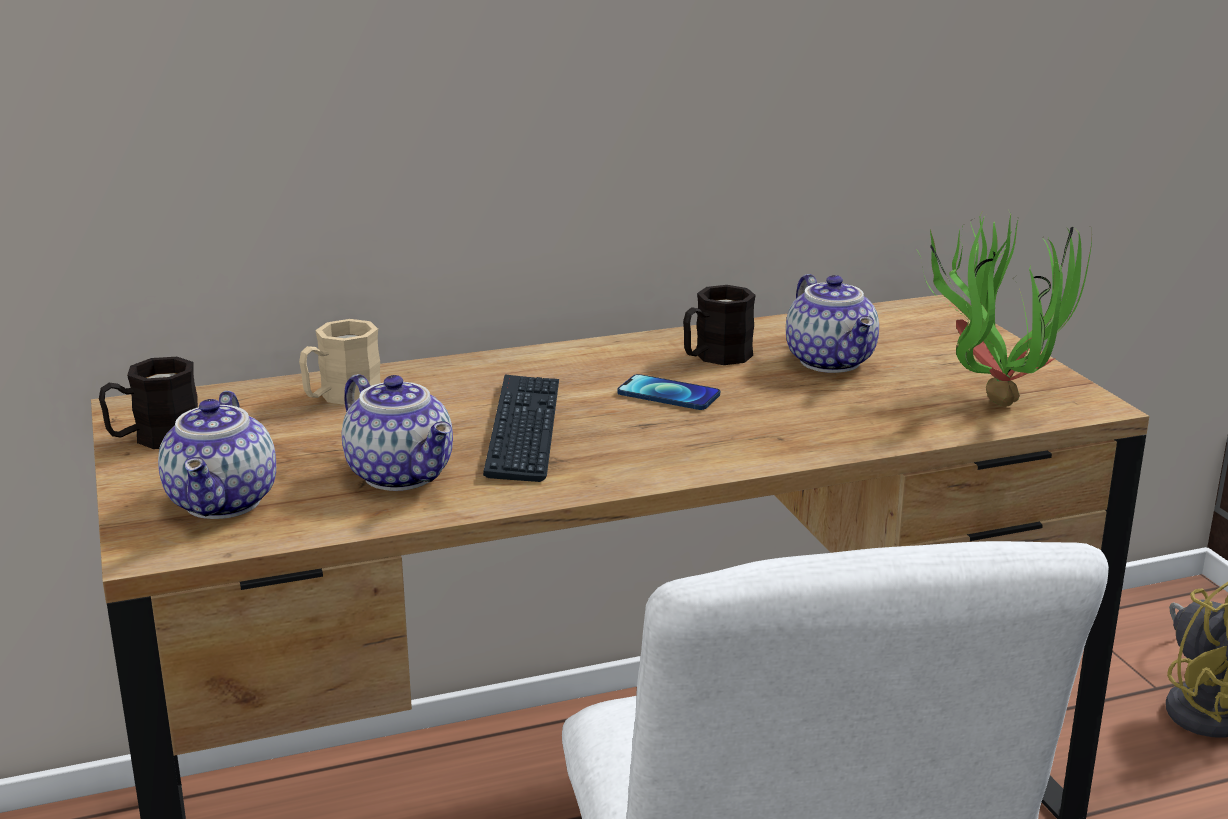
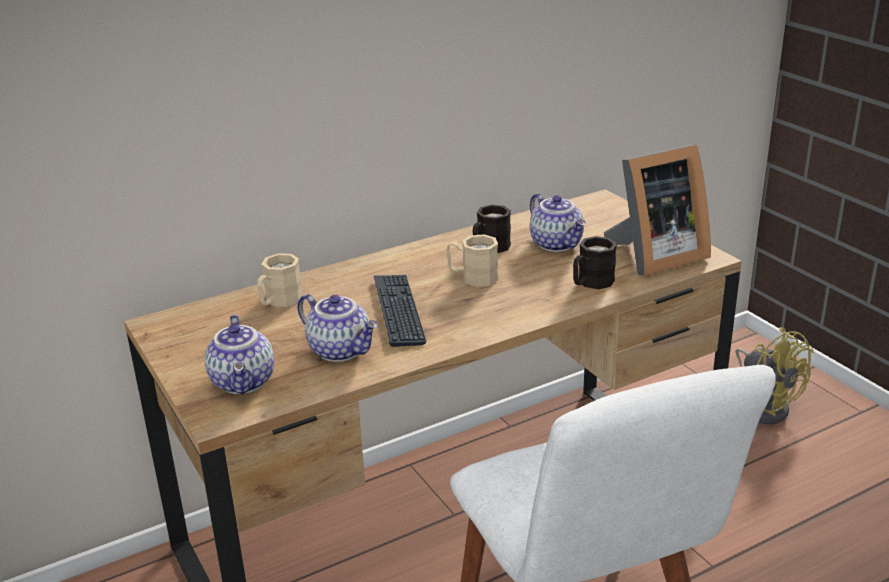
camera: 10 degrees left, 5 degrees up
(154, 439) = (179, 344): black mug -> black mug (591, 283)
(668, 394) = (472, 277): phone -> beige mug
(992, 395) = (654, 256): potted plant -> picture frame

